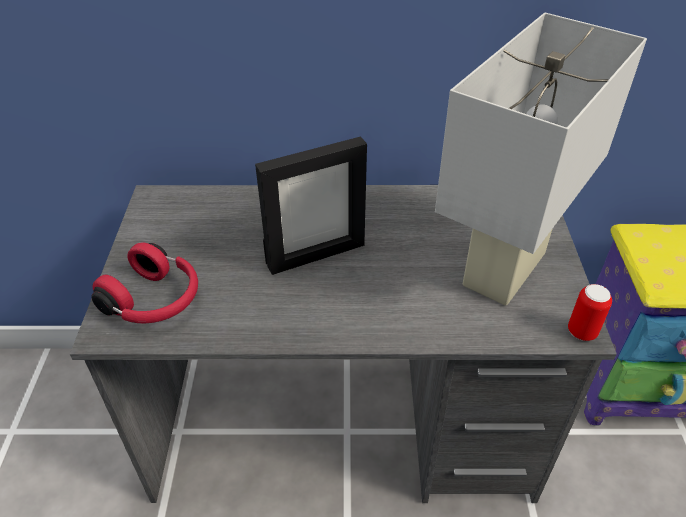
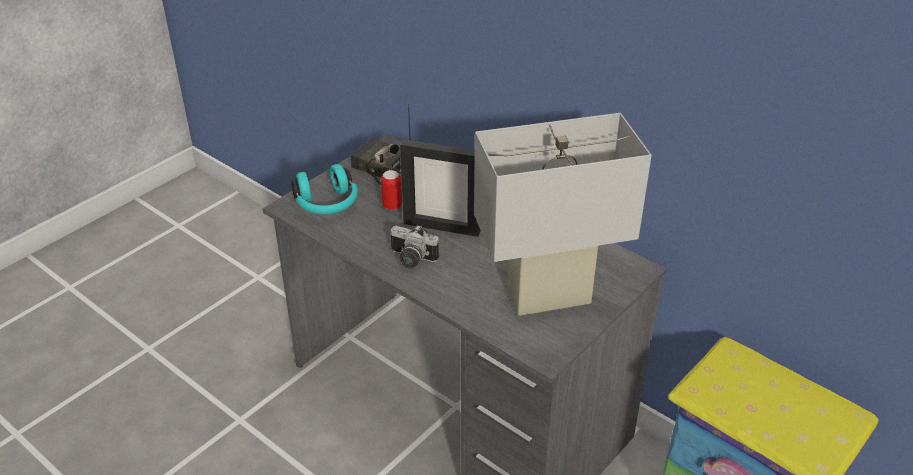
camera: 40 degrees right, 5 degrees down
(155, 301) = (327, 204): red headphones -> turquoise headphones
(174, 227) = (381, 169): none -> radio
(329, 311) = (411, 260): none -> camera
(582, 332) = (546, 356): can -> can (392, 206)

